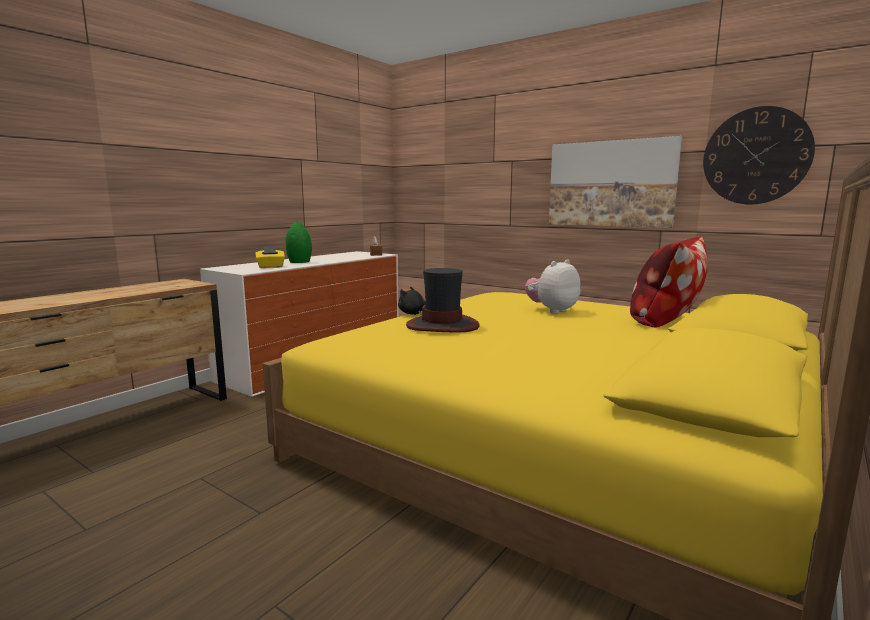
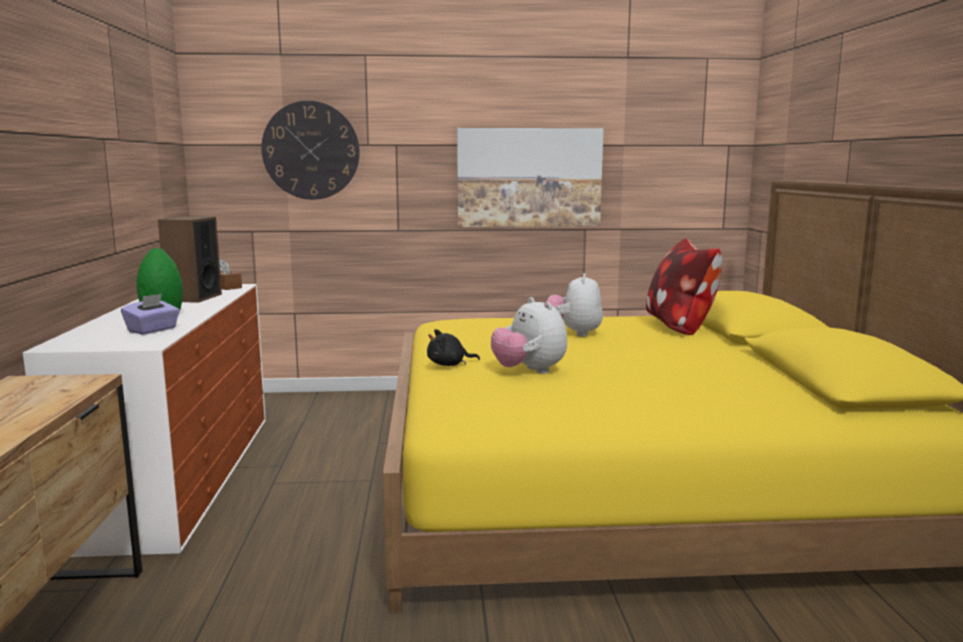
camera: 40 degrees left, 0 degrees up
(271, 267) = (153, 330): yellow tissue box -> purple tissue box
(342, 257) = (193, 297): none -> speaker
(443, 325) = (529, 371): hat -> plush toy
(756, 156) = (669, 153): wall clock -> wall clock (311, 150)

